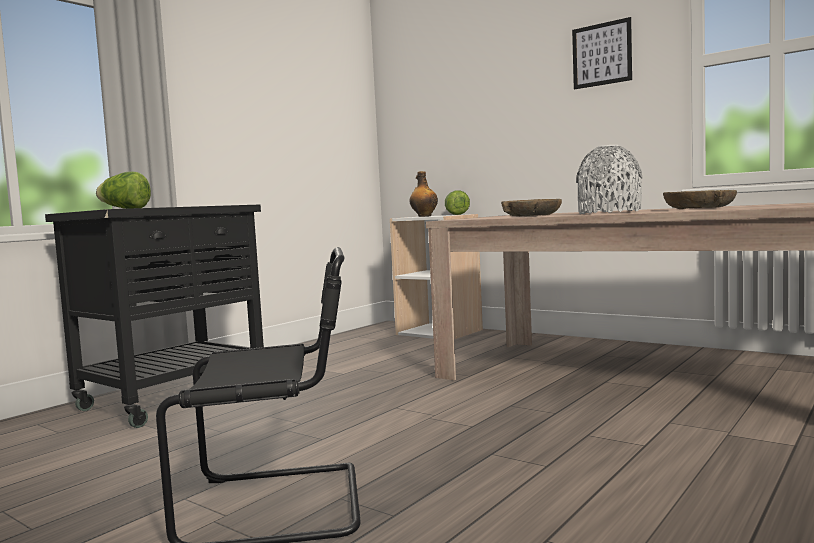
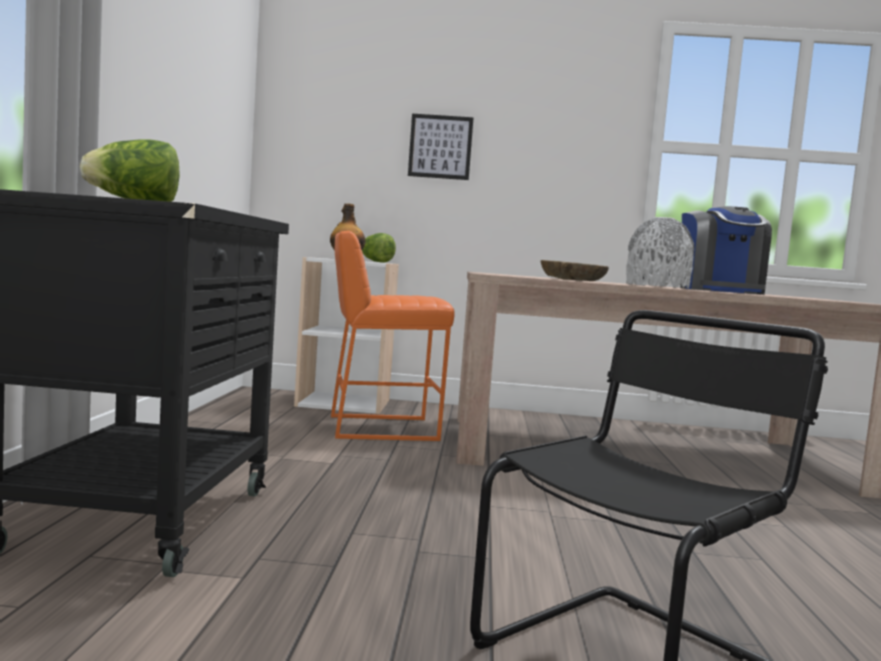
camera: 35 degrees left, 0 degrees up
(430, 350) = (380, 428): none -> orange stool
(602, 54) = (563, 115): picture -> picture (440, 147)
(699, 208) = (720, 291): brown bowl -> coffee machine

